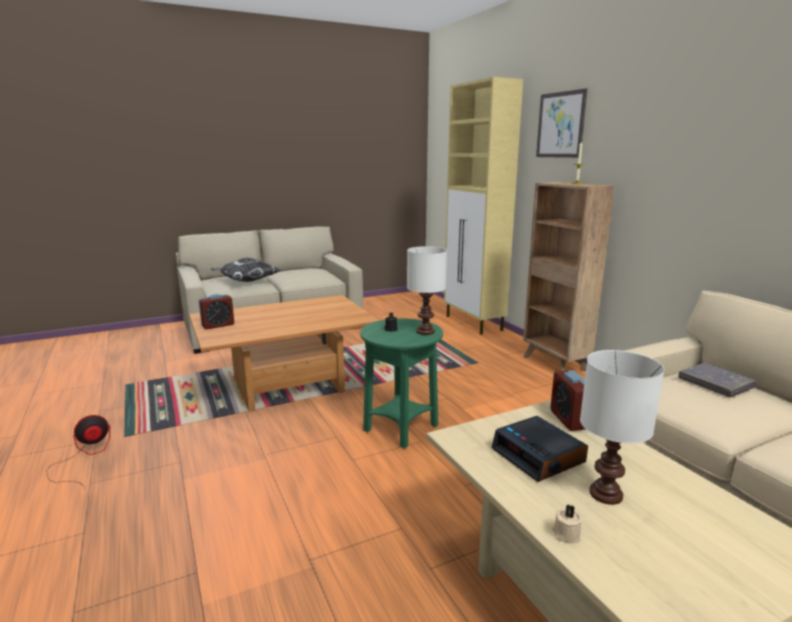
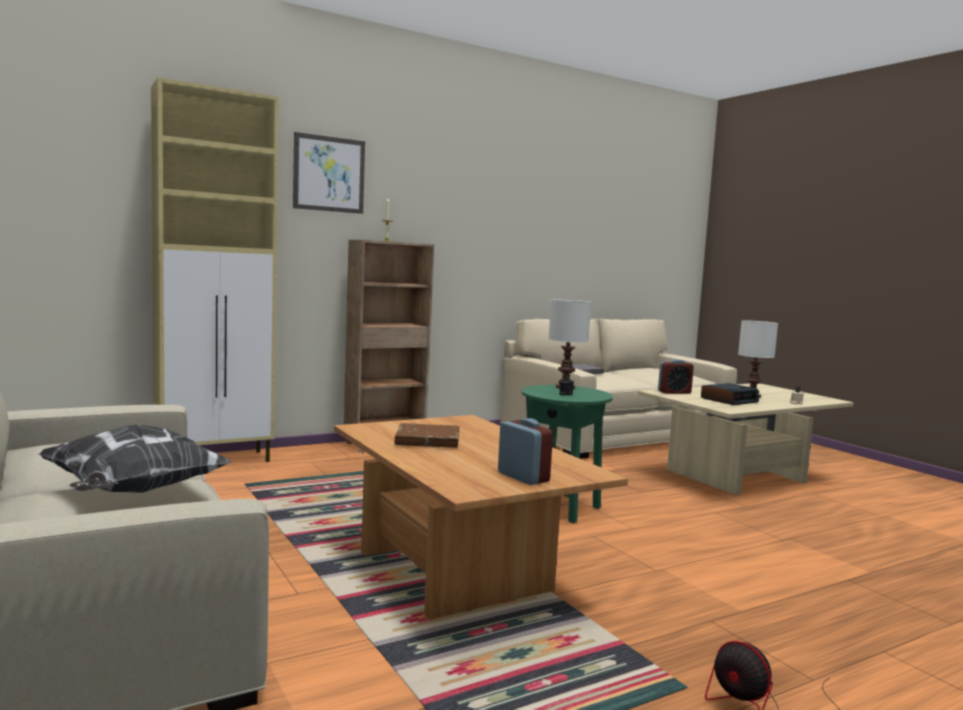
camera: 95 degrees left, 10 degrees down
(301, 310) = (427, 441): none -> brown book

